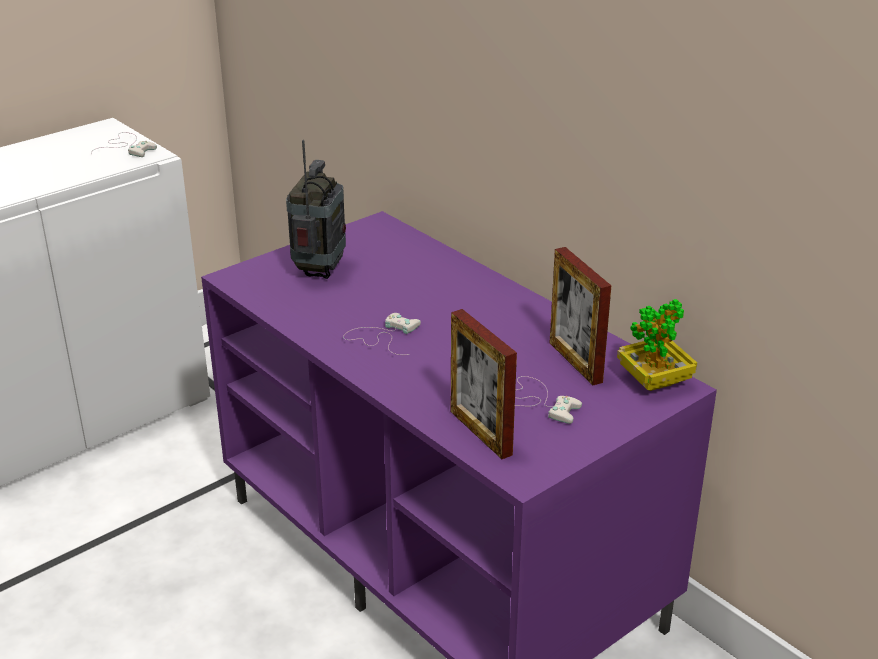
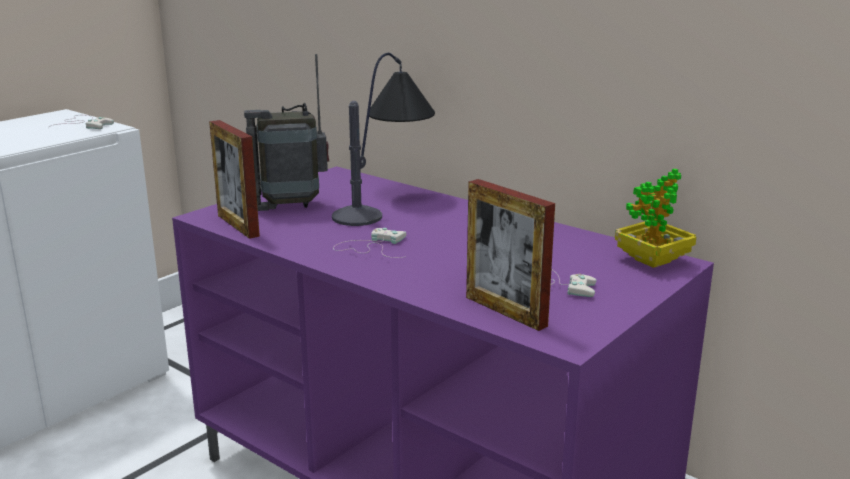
camera: 10 degrees left, 10 degrees down
(320, 270) = (291, 206): radio -> radio turned 105 degrees counterclockwise
(416, 272) = (385, 202): none -> table lamp
(575, 362) = (569, 252): picture frame -> picture frame (238, 225)

